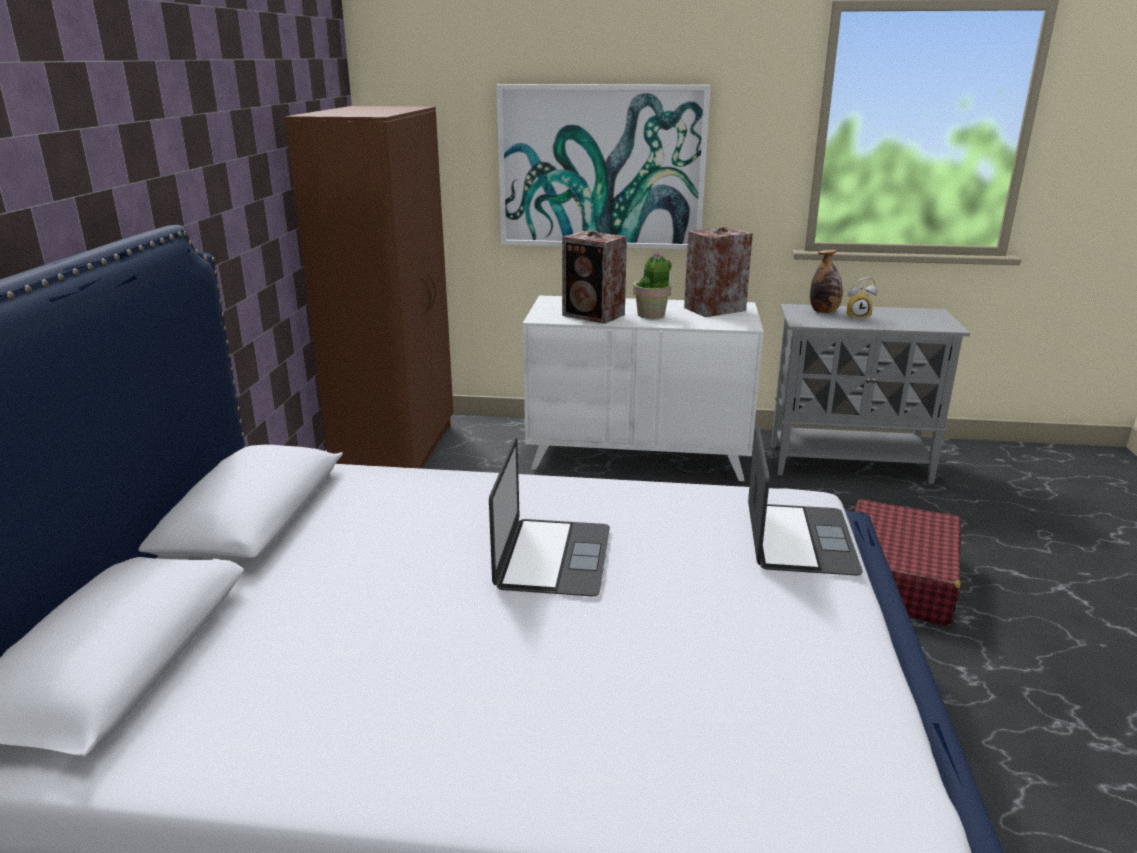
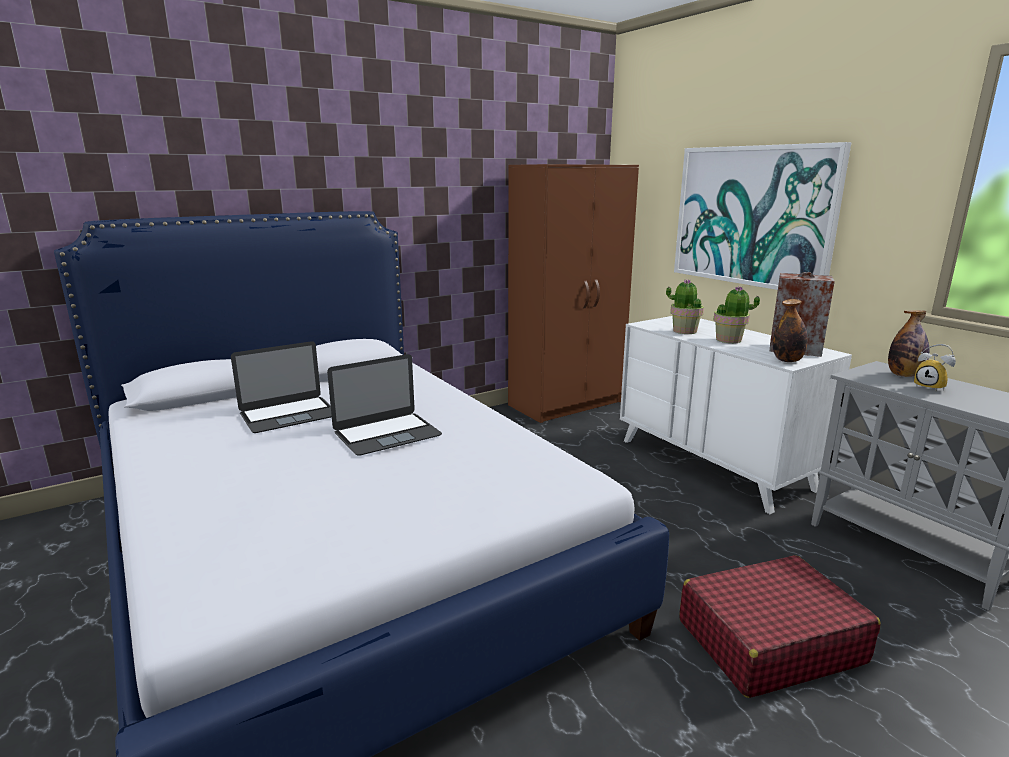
camera: 50 degrees right, 5 degrees down
(594, 315) = (684, 331): speaker -> potted plant
(737, 322) = (787, 360): none -> bottle
(799, 539) = (520, 492): laptop -> laptop (289, 414)

